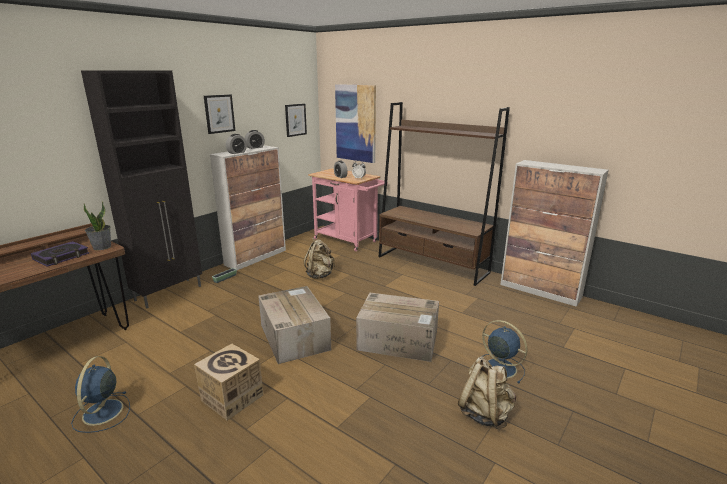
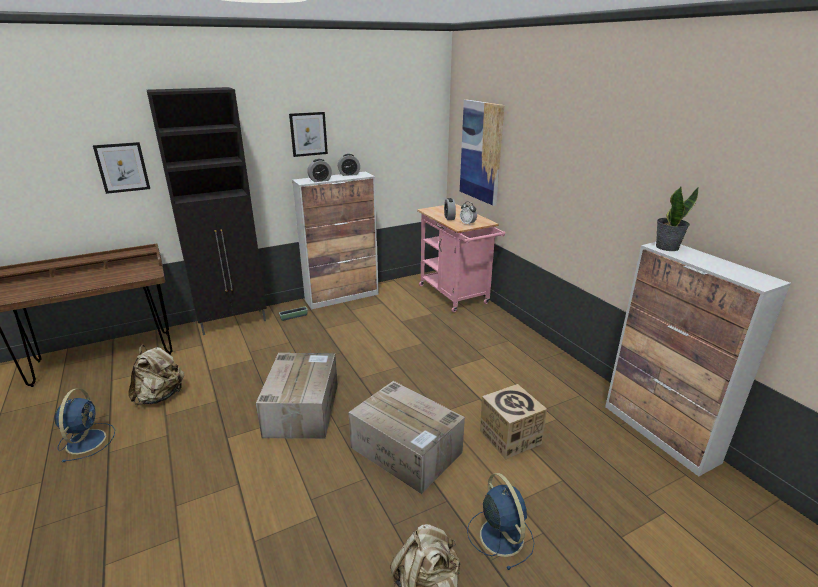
camera: 25 degrees right, 5 degrees up
(61, 257) = (108, 277): book -> none
(102, 247) = (147, 272): potted plant -> potted plant (666, 247)
(102, 413) = (87, 440): blue fan -> blue fan turned 150 degrees clockwise
(232, 398) = (192, 463): cardboard box -> cardboard box (509, 437)
(295, 120) = (412, 141): picture -> picture (122, 167)
(320, 275) = (388, 336): beige backpack -> beige backpack (160, 396)
(432, 264) = (533, 352): brown bookcase -> none

